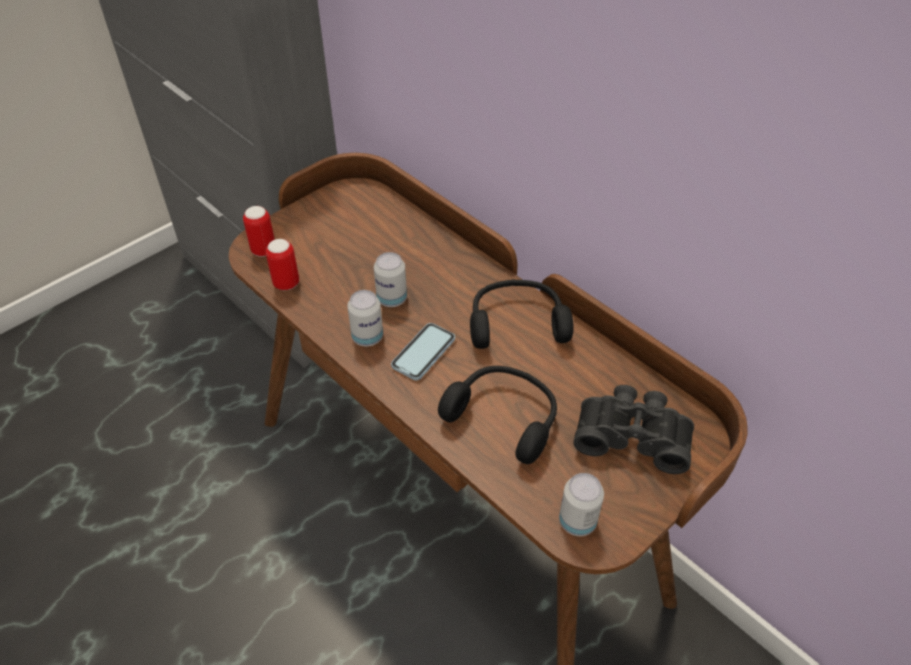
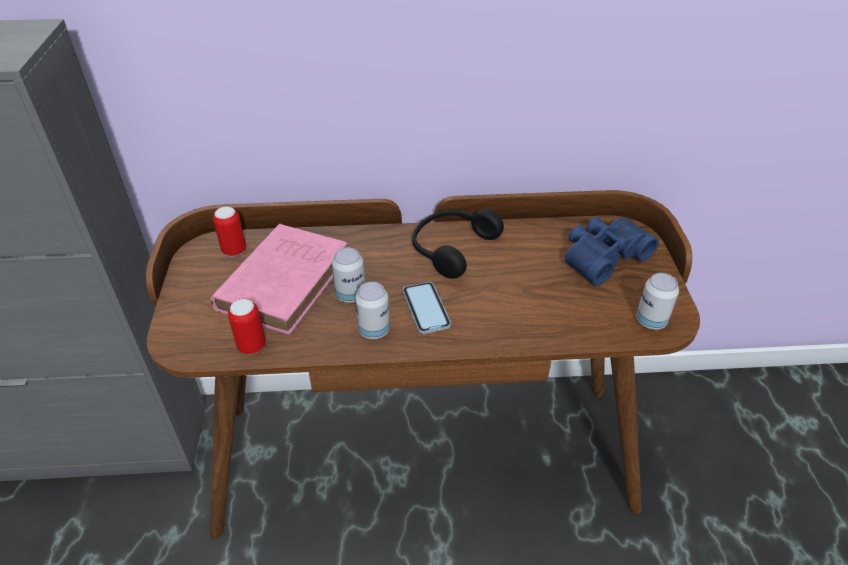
camera: 50 degrees left, 5 degrees down
(263, 250) = (191, 339): can -> can (234, 250)
(369, 254) = (286, 280): none -> pink book
(504, 417) = (530, 303): black headphones -> none
(632, 435) = (602, 256): black binoculars -> blue binoculars

